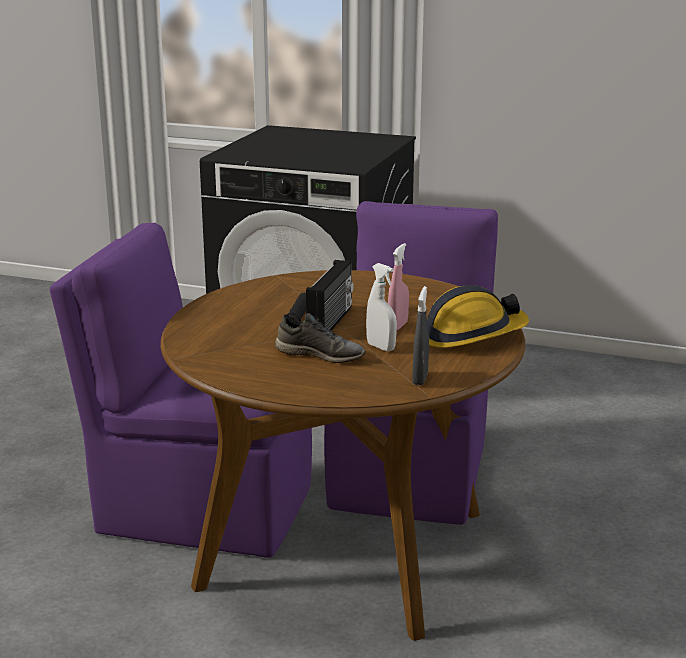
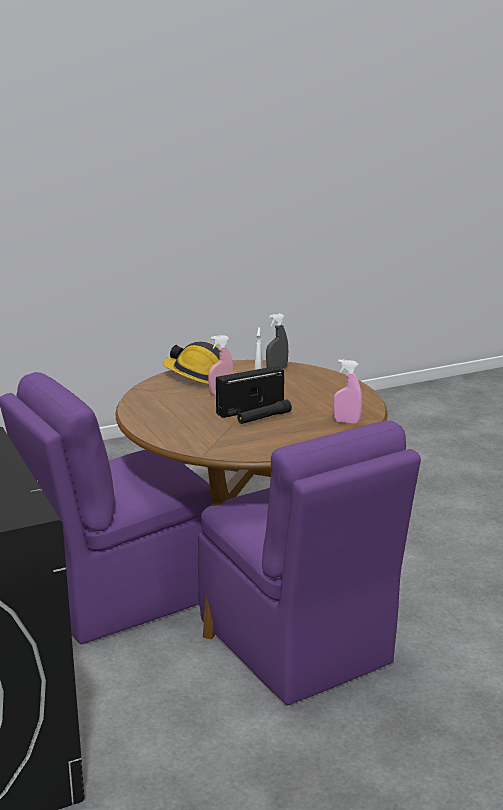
camera: 135 degrees left, 0 degrees up
(207, 344) = (346, 422): none -> pink spray bottle
(321, 355) = (297, 394): grey shoe -> none

